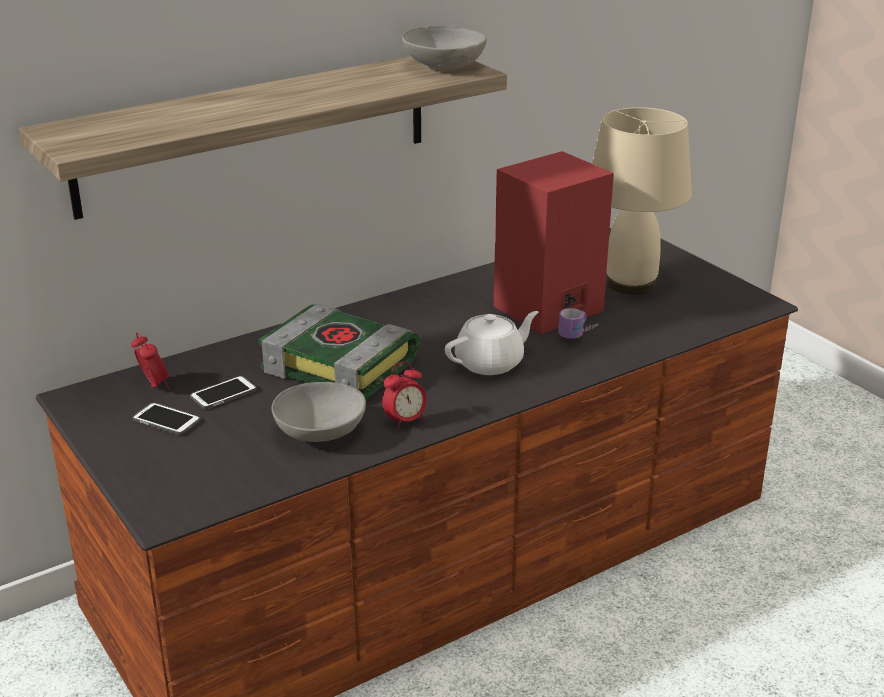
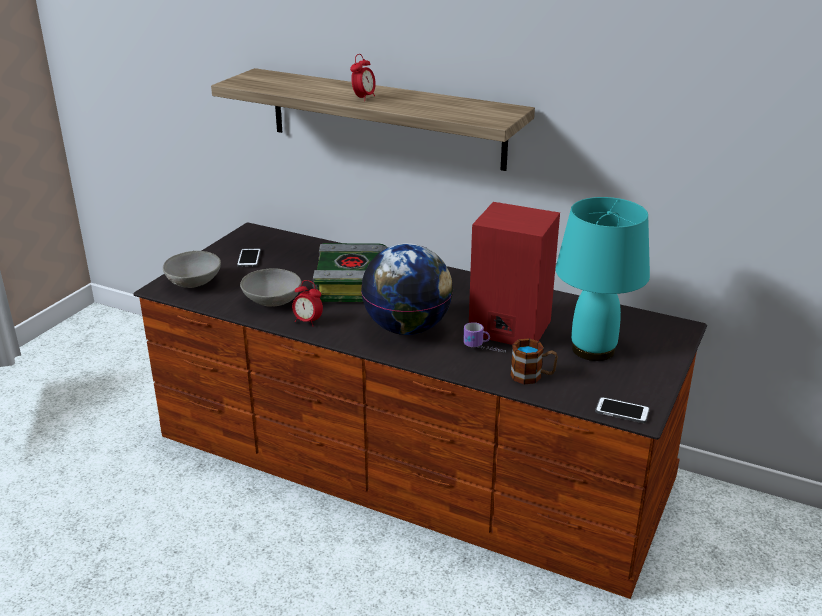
camera: 60 degrees right, 0 degrees up
(153, 385) = (280, 244): alarm clock -> alarm clock (363, 98)
(223, 394) = (289, 263): phone -> phone (622, 411)
(444, 66) = (492, 113): grey bowl -> grey bowl (194, 282)
(491, 363) = (407, 328): white teapot -> globe
(631, 284) = (592, 350): beige table lamp -> turquoise table lamp
(655, 327) = (532, 376): none -> mug

